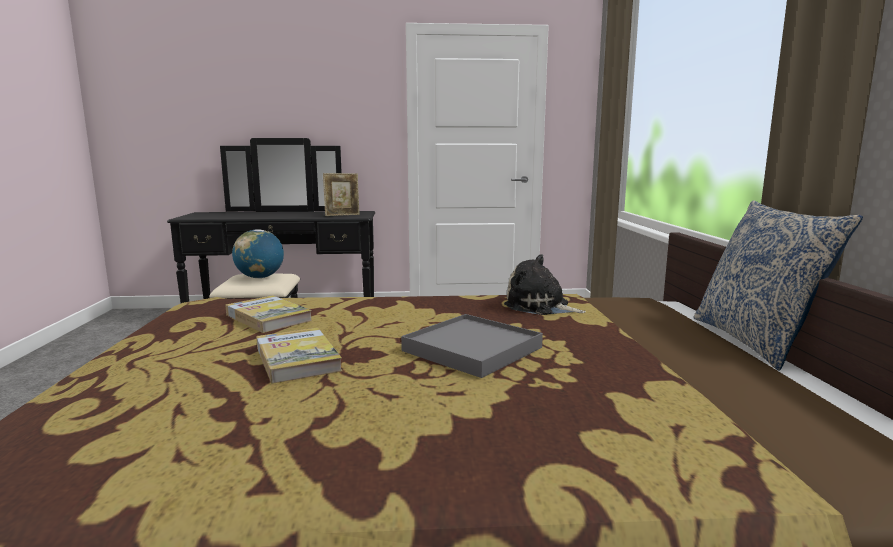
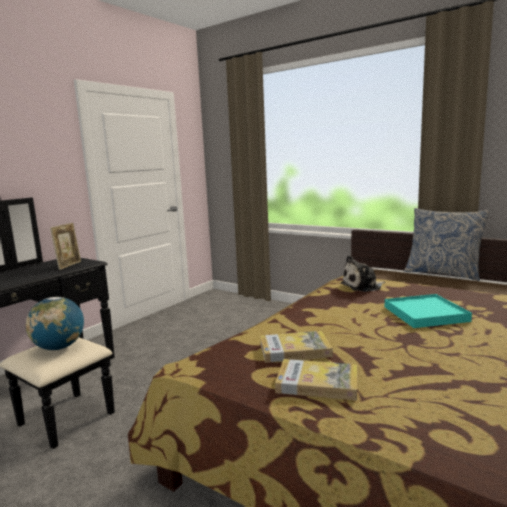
camera: 50 degrees left, 0 degrees up
(297, 359) = (404, 355): book -> book (317, 383)
(472, 349) = (425, 314): grey tray -> turquoise tray

